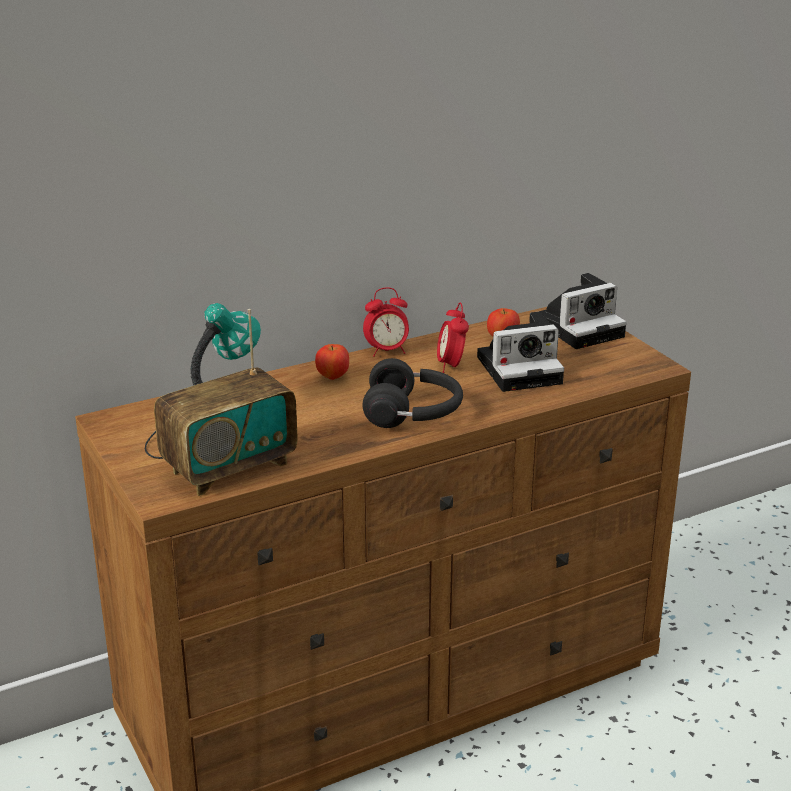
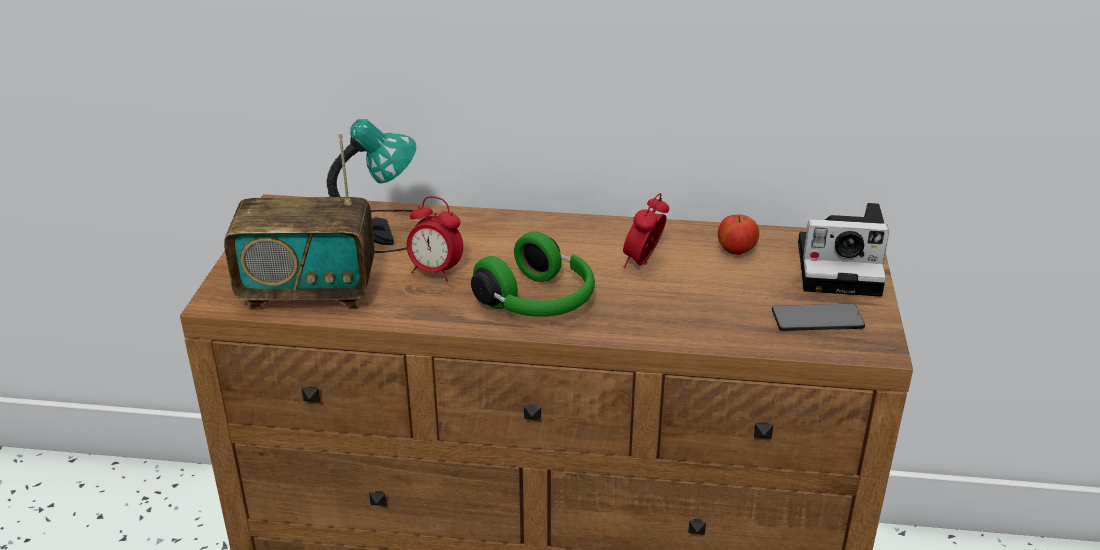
camera: 35 degrees right, 5 degrees up
(333, 377) = (515, 233): apple -> none
(387, 351) = (601, 224): alarm clock -> alarm clock (435, 272)
(414, 414) = (539, 302): black headphones -> green headphones
(522, 369) = (713, 293): camera -> none
(604, 362) = (817, 319): none -> phone

